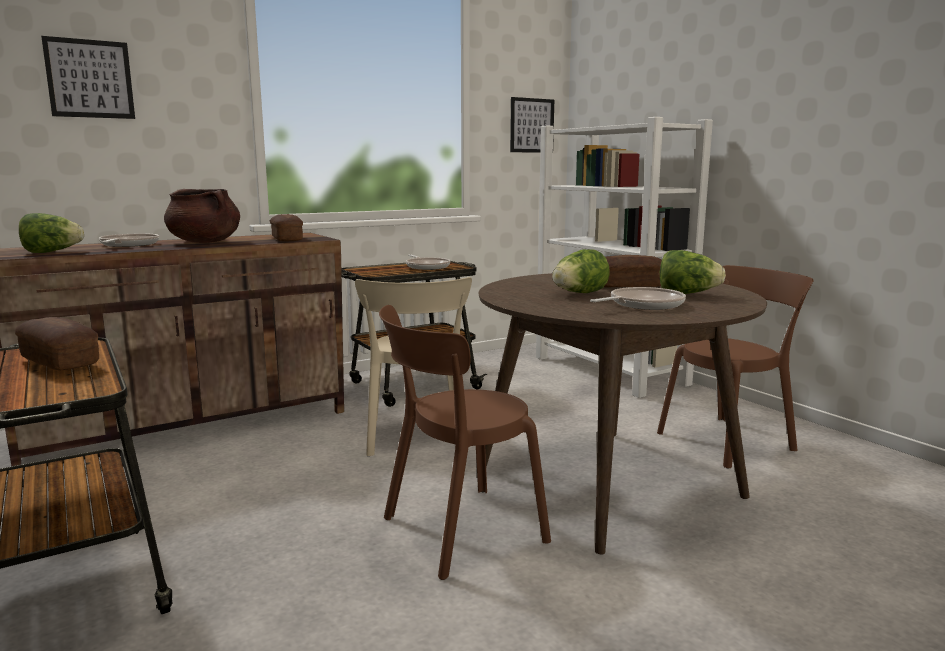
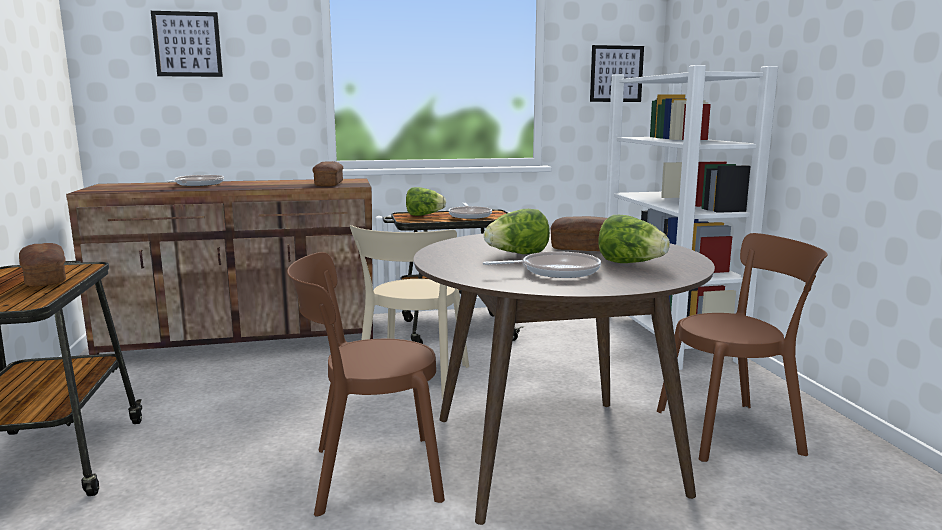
camera: 20 degrees right, 0 degrees up
(52, 252) = (131, 188): lettuce -> lettuce (424, 215)
(205, 242) = (258, 184): brown cooking pot -> none

